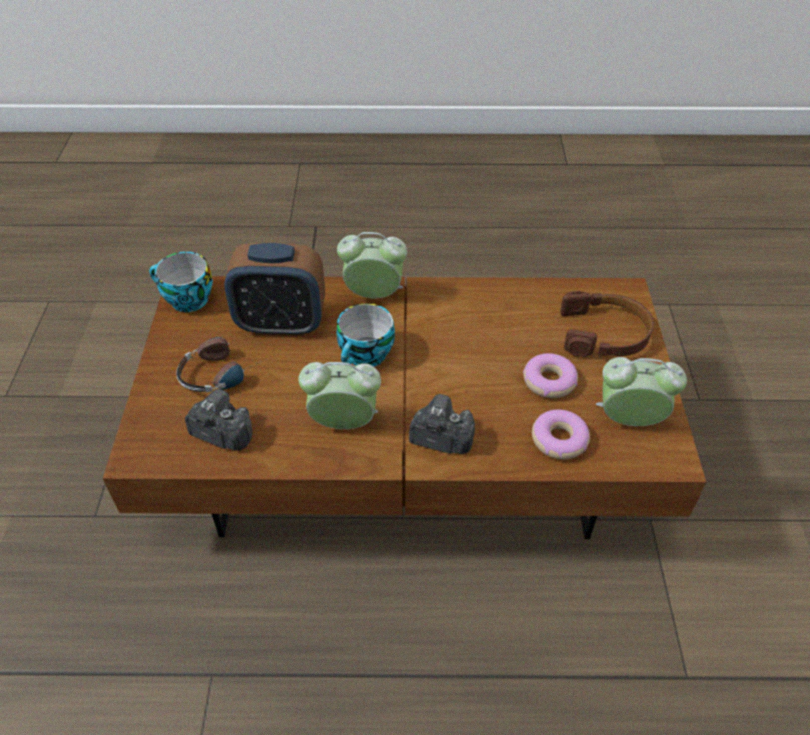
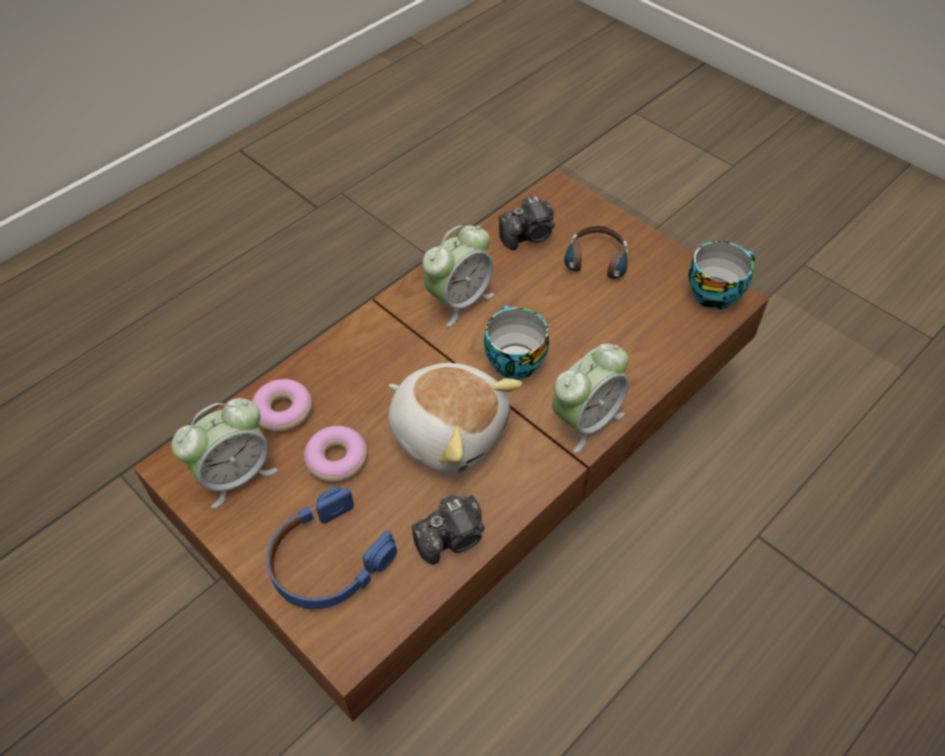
camera: 135 degrees right, 5 degrees up
(281, 324) = (616, 333): alarm clock -> none
(440, 439) = (377, 342): camera -> camera (452, 538)
(459, 346) = (449, 431): none -> plush toy
(604, 334) = (328, 560): brown headphones -> blue headphones

